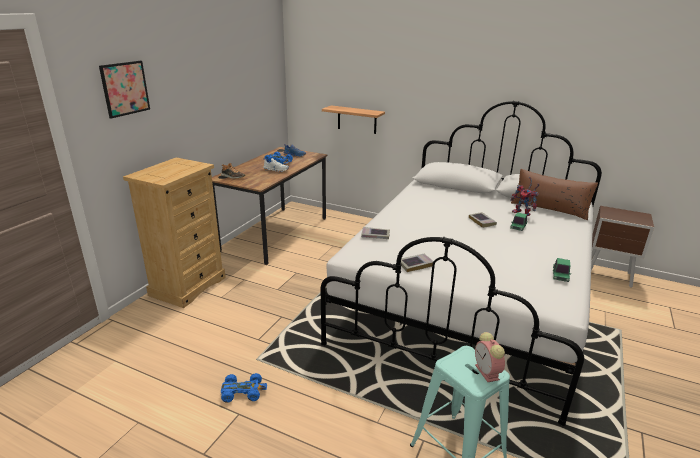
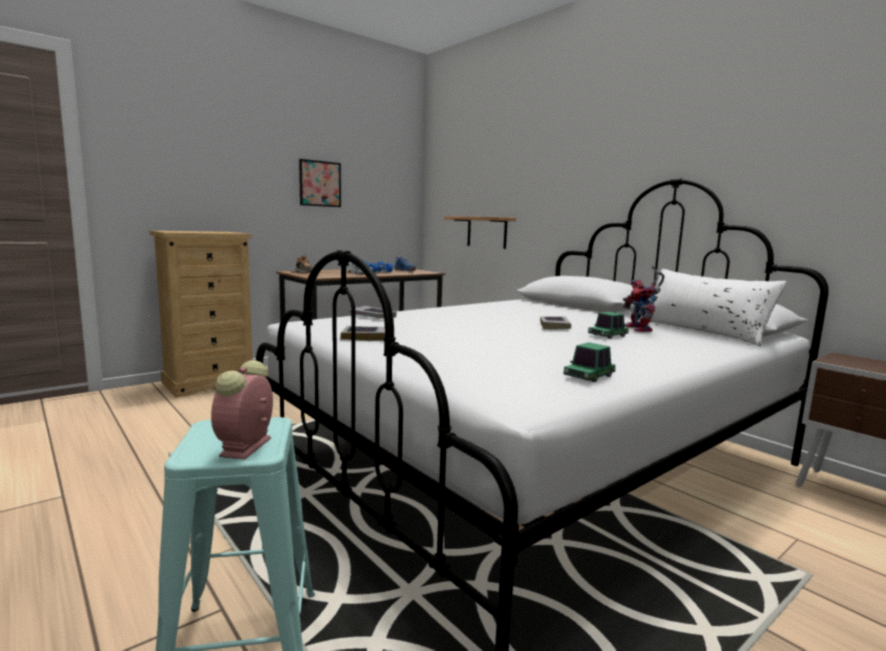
camera: 25 degrees right, 15 degrees down
(125, 88) = (174, 140): picture -> picture (320, 183)
(243, 391) = (104, 477): blue toy car -> none
(549, 208) = (702, 331): brown pillow -> white pillow

